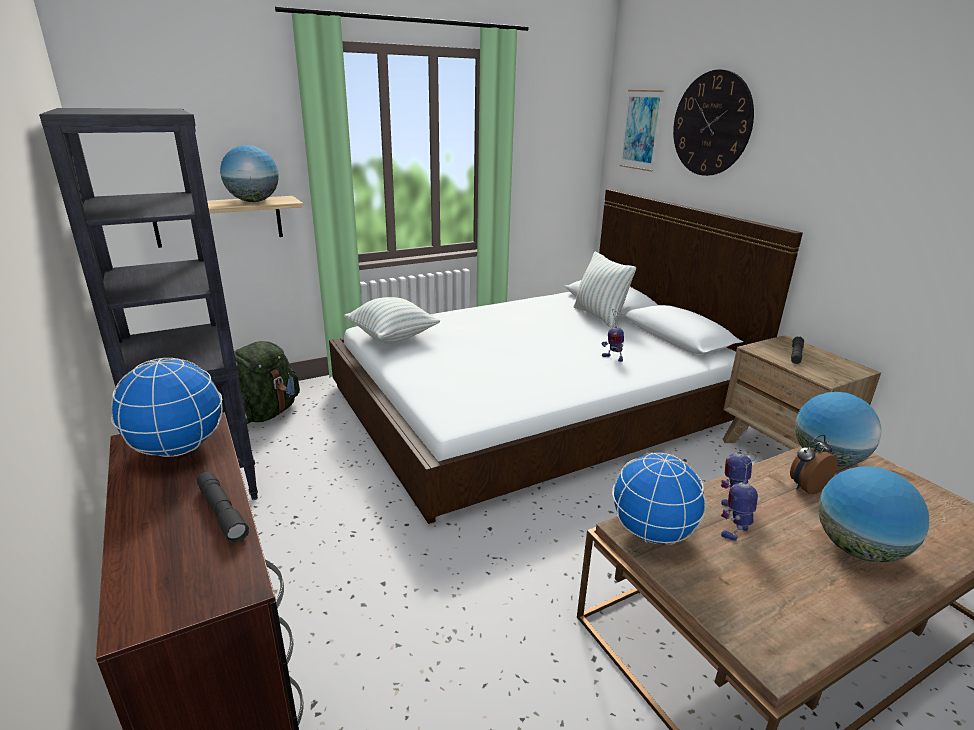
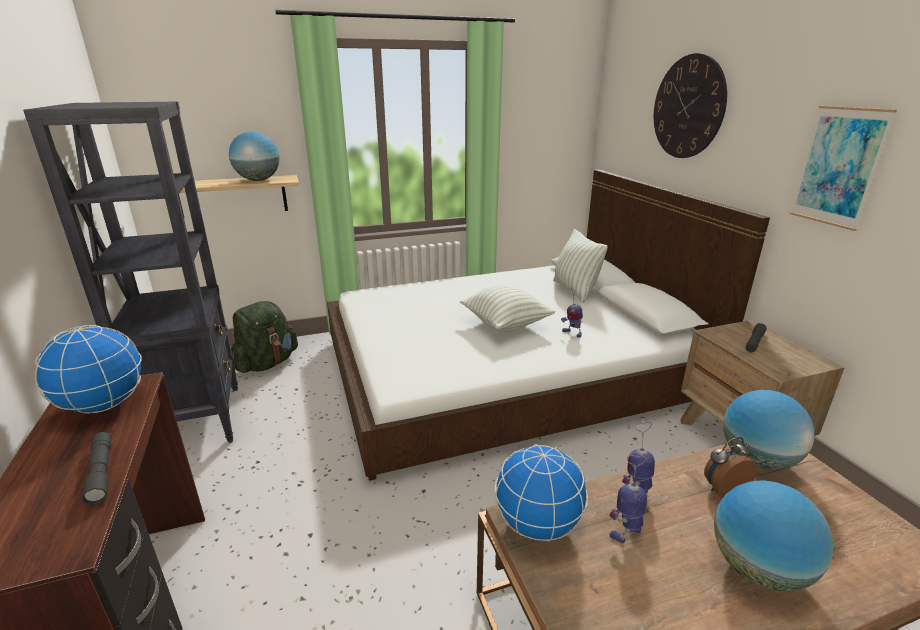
camera: 10 degrees right, 0 degrees up
(392, 337) = (376, 302): pillow -> pillow (505, 324)
(640, 130) = (626, 113): picture -> picture (838, 167)

